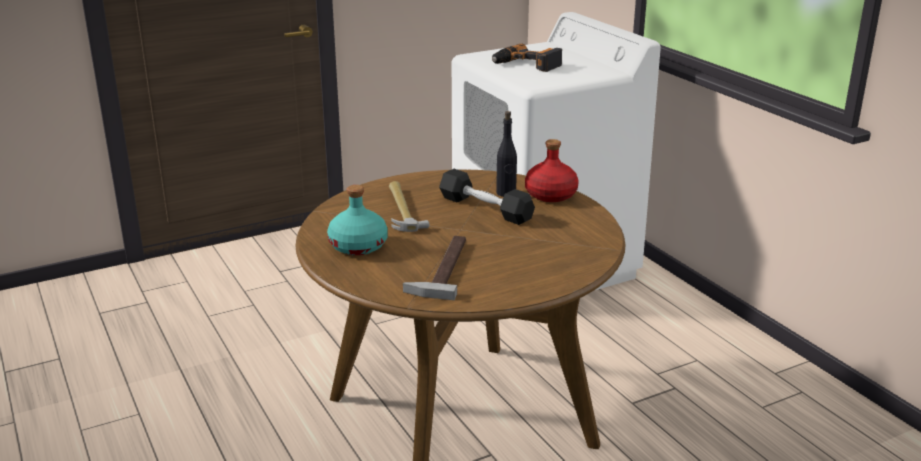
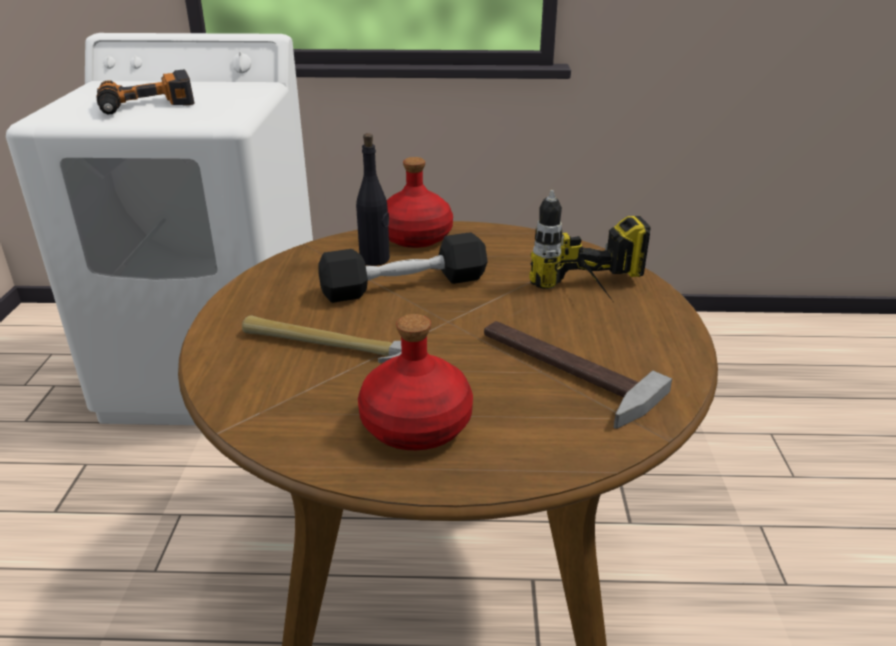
camera: 60 degrees left, 5 degrees up
(359, 246) = (416, 424): turquoise bottle -> red bottle
(537, 262) = (596, 300): none -> power drill

